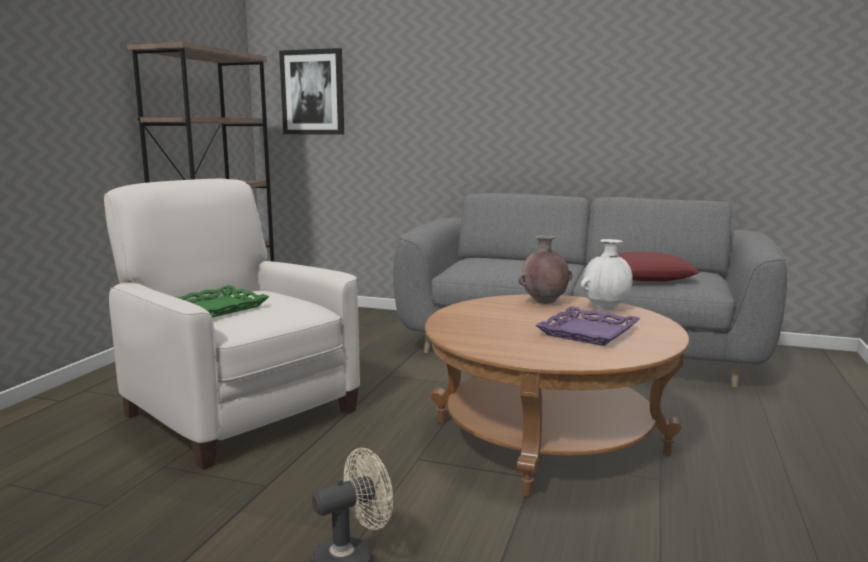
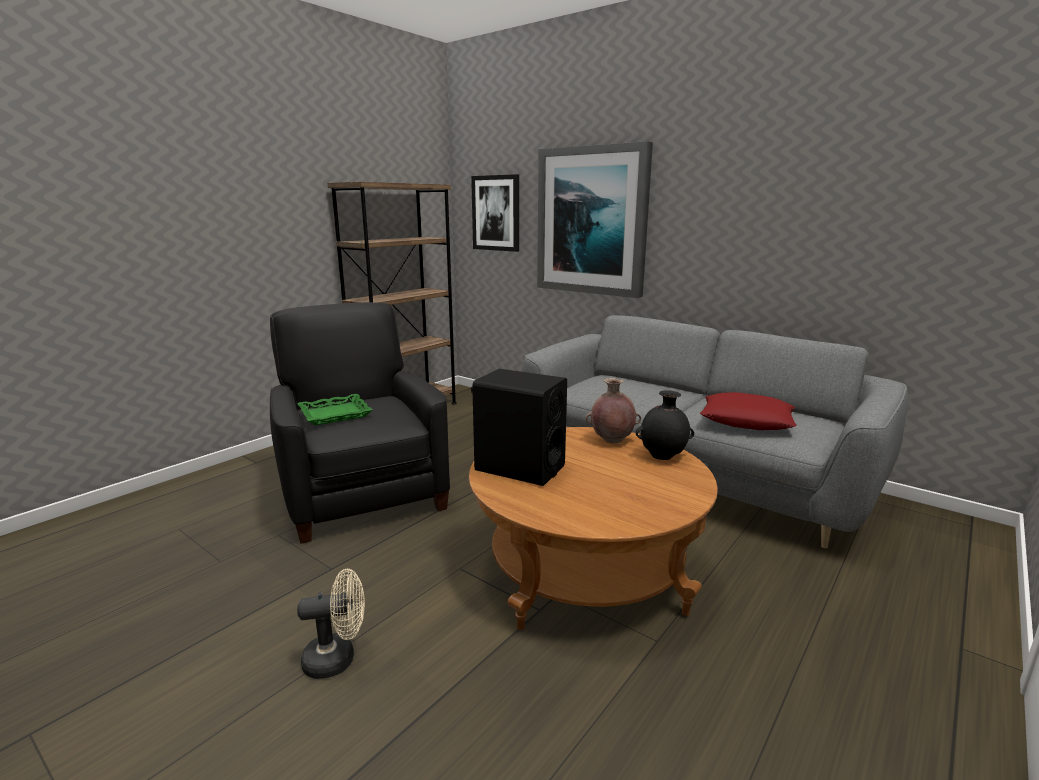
camera: 20 degrees right, 5 degrees up
(239, 412) = (362, 494): white armchair -> black armchair
(434, 97) = (592, 221): none -> picture
(482, 330) = (519, 468): none -> black speaker
(588, 332) = (613, 486): purple tray -> none
(605, 308) = (663, 457): white vase -> black vase

